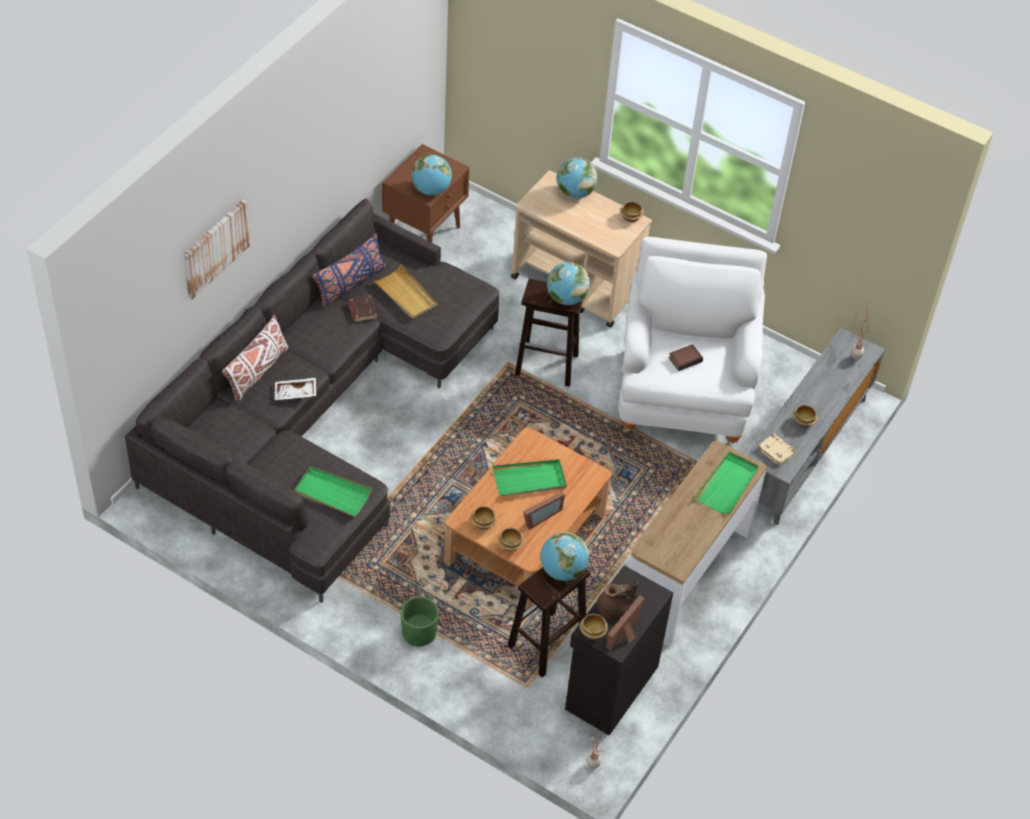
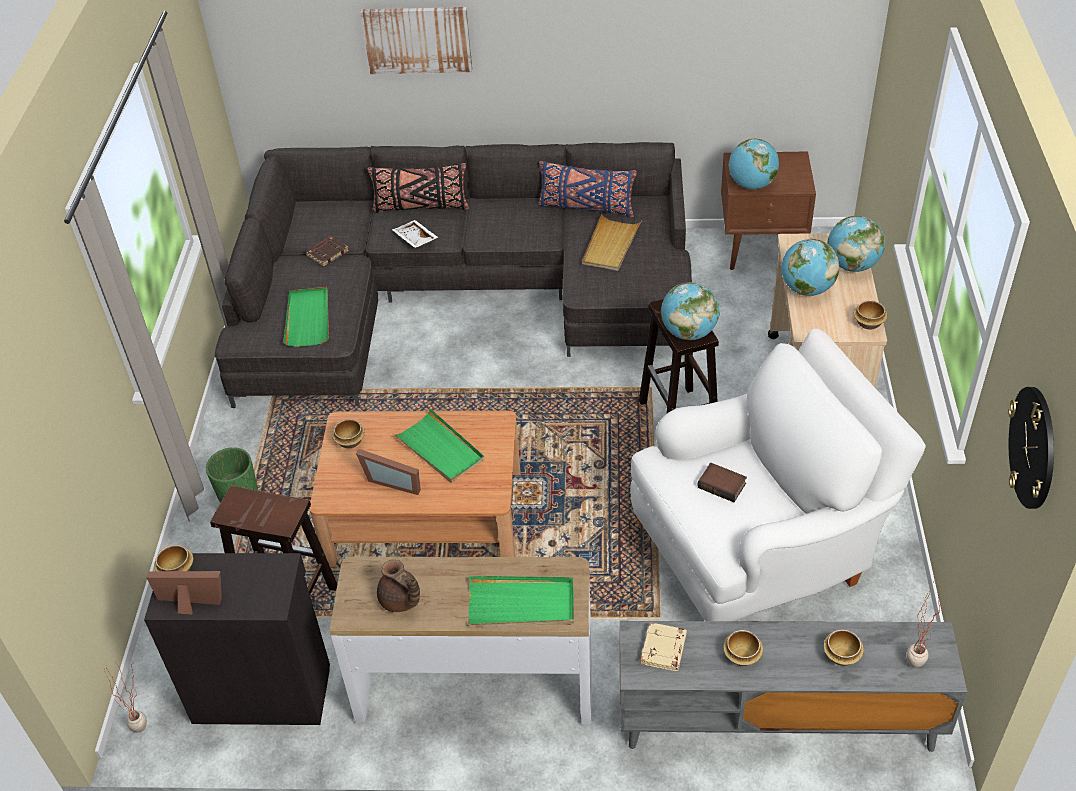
camera: 65 degrees right, 5 degrees down
(257, 372) = (420, 206): white pillow -> black pillow
(362, 310) = (560, 229): brown book -> brown book (327, 253)
(510, 544) = (335, 476): bowl -> bowl (842, 655)
(562, 570) = (276, 512): globe -> globe (806, 289)
(613, 608) = (225, 574): brown teapot -> brown teapot (401, 600)
(879, 204) = (1033, 447): none -> wall clock

